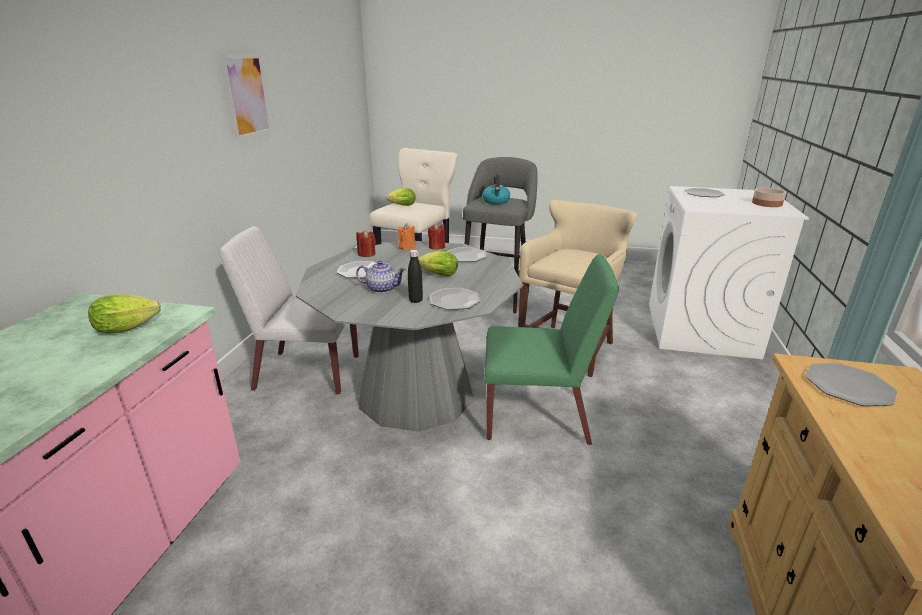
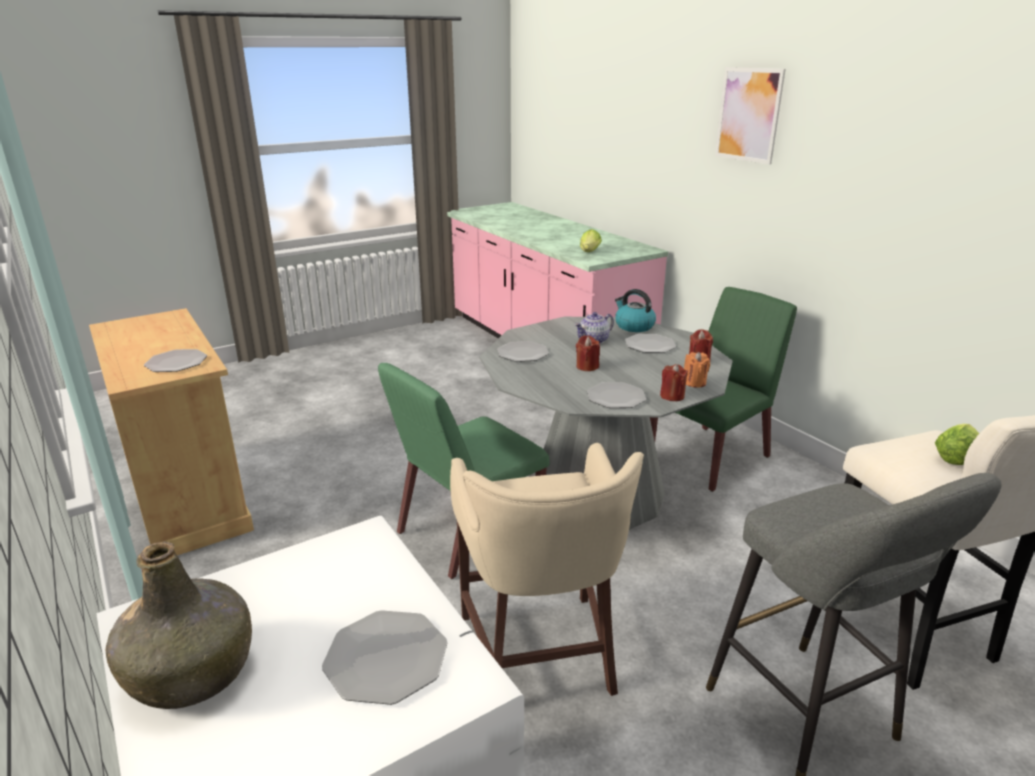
camera: 135 degrees right, 0 degrees up
(247, 96) = (923, 173): picture -> picture (748, 115)
(306, 372) = (709, 457): white chair -> green chair
(415, 300) = (548, 343): black bottle -> none
(437, 275) = (587, 366): lettuce -> red candle
(496, 201) = (841, 514): kettle -> kettle (633, 326)
(766, 203) = (192, 671): bowl -> green bottle

